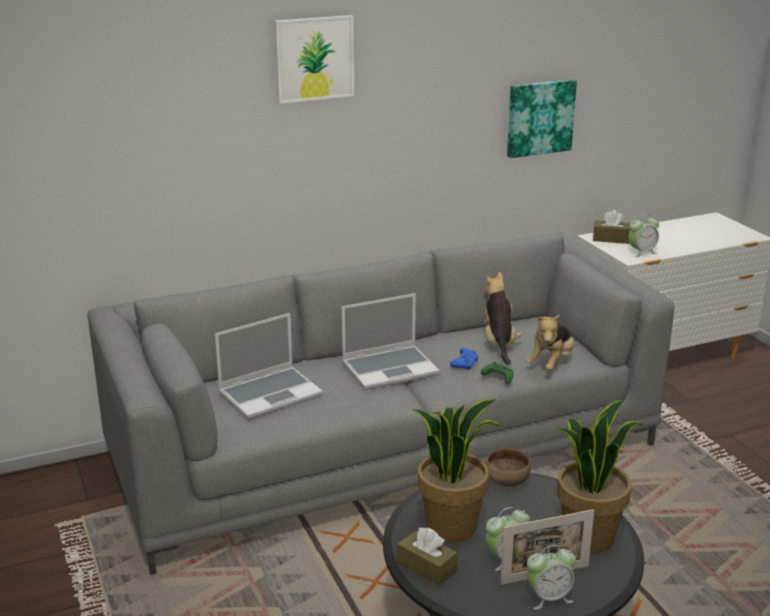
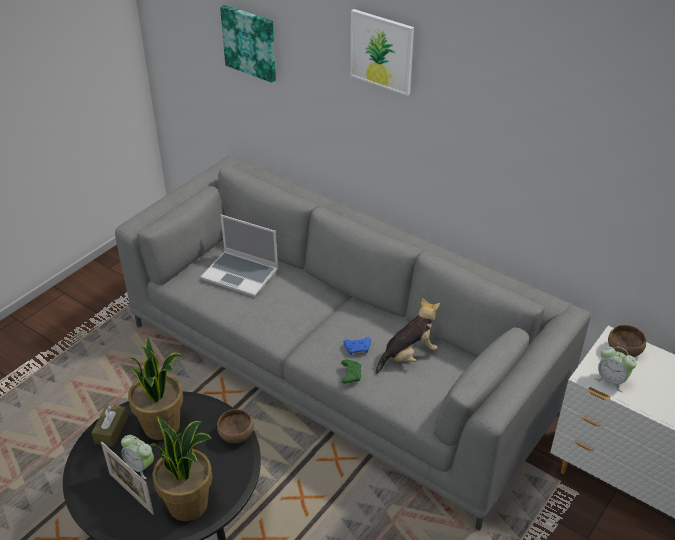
camera: 60 degrees right, 15 degrees up
(390, 368) = (320, 313): laptop -> none
(539, 117) = (588, 196): picture -> picture (250, 42)
(549, 598) = (106, 504): alarm clock -> none
(551, 363) = (400, 397): plush toy -> none
(611, 239) = (623, 350): brown tissue box -> brown bowl

